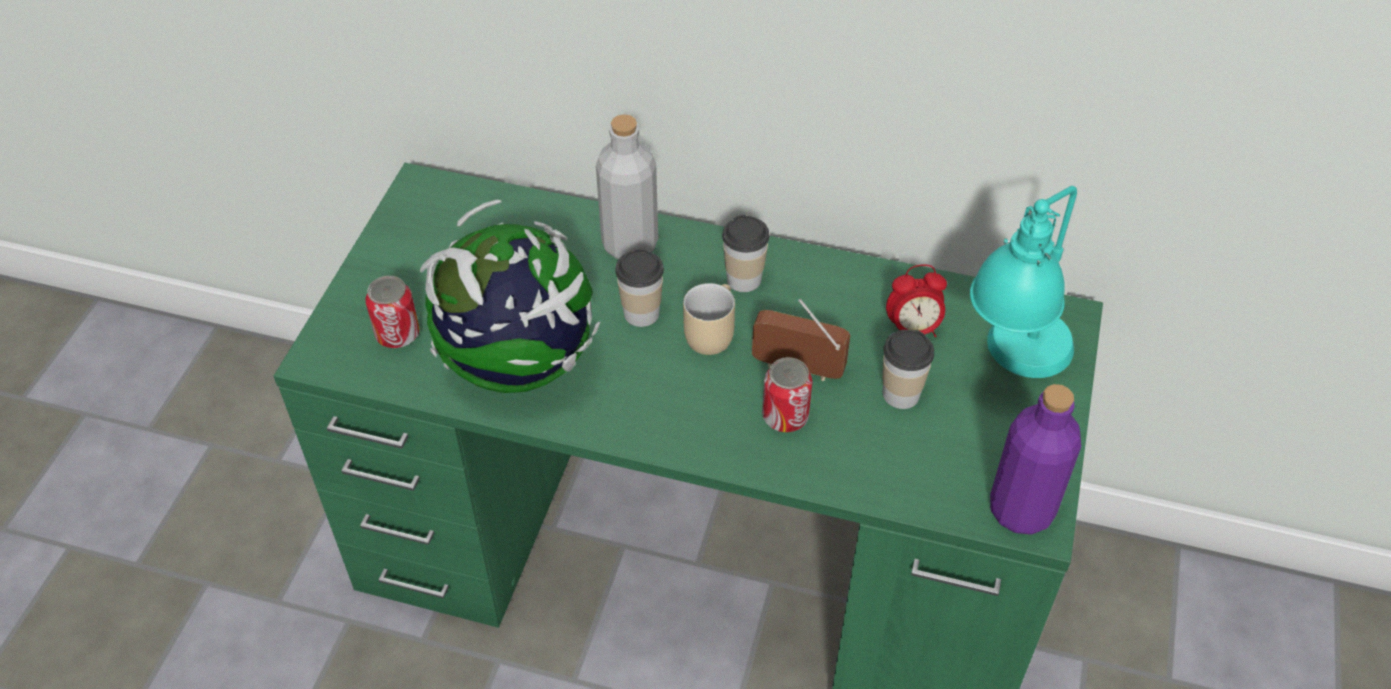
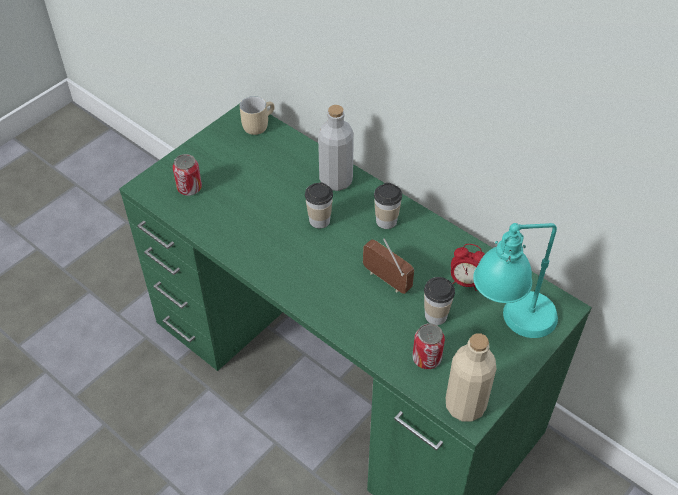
camera: 25 degrees right, 0 degrees up
(520, 363) = (241, 225): globe -> none
(708, 332) = (349, 243): beige mug -> beige mug (257, 124)
(785, 416) = (363, 303): can -> can (426, 358)
(1021, 510) = (465, 405): purple bottle -> beige bottle

